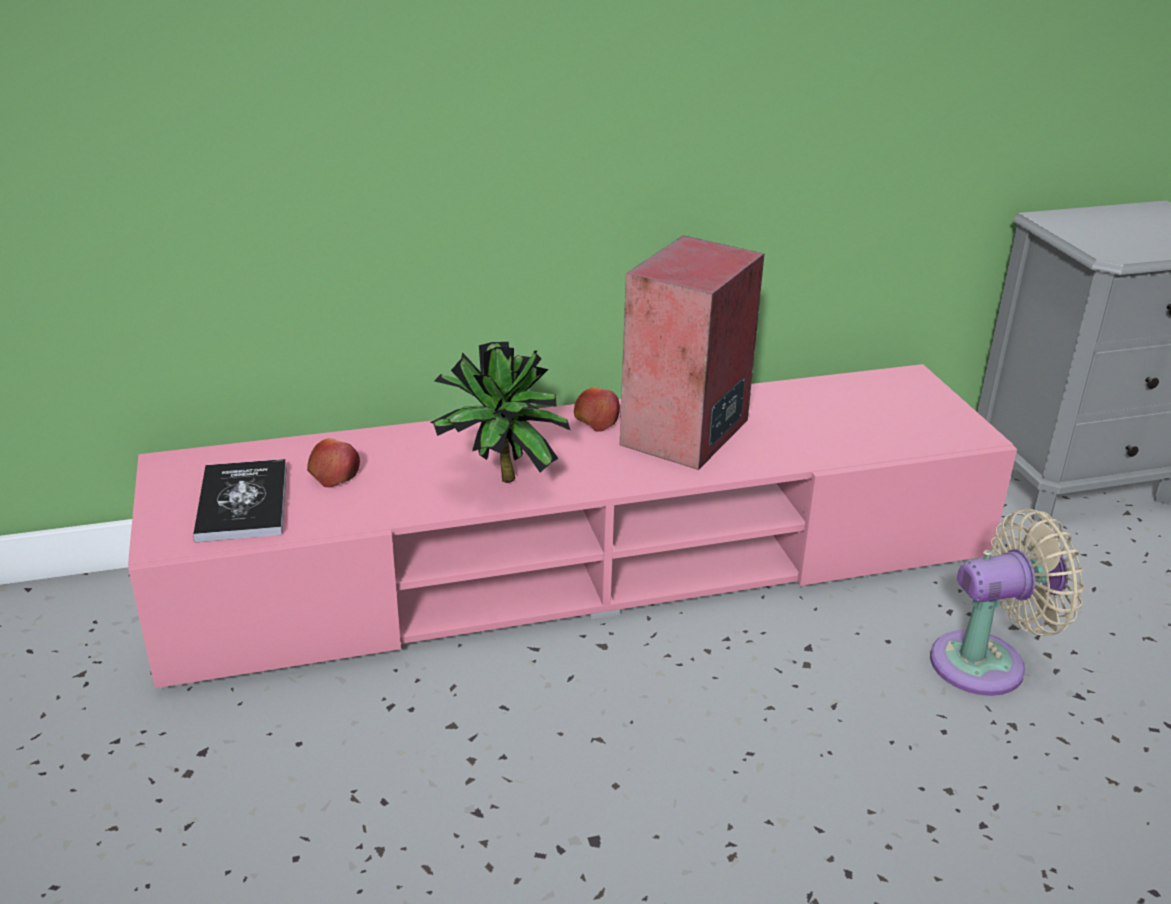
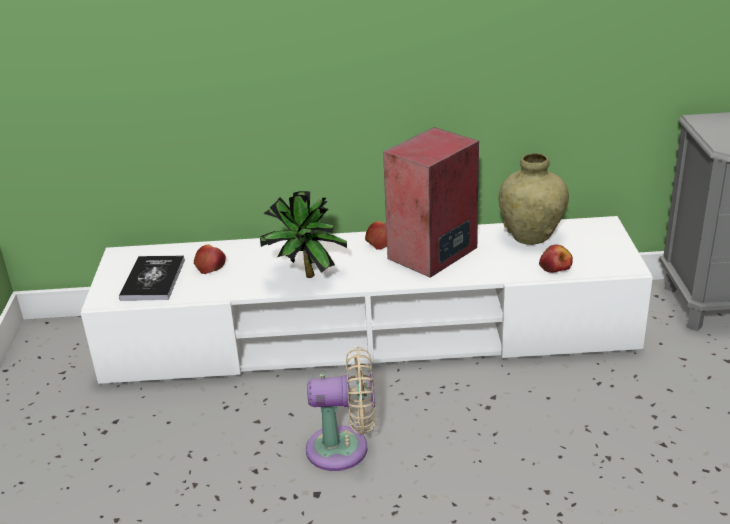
camera: 15 degrees right, 0 degrees up
(585, 566) = (370, 335): pink tv stand -> white tv stand
(818, 399) = (531, 236): none -> beige vase
(875, 442) = (555, 266): none -> apple
(987, 662) = (609, 417): beige fan -> beige fan (344, 448)

